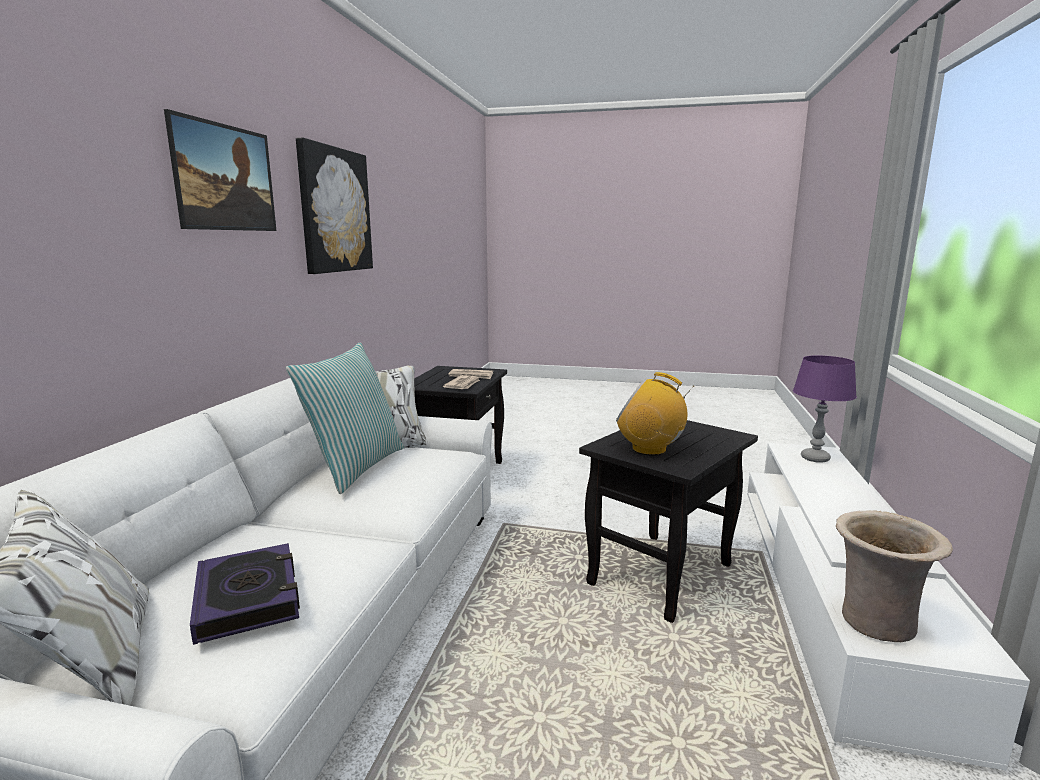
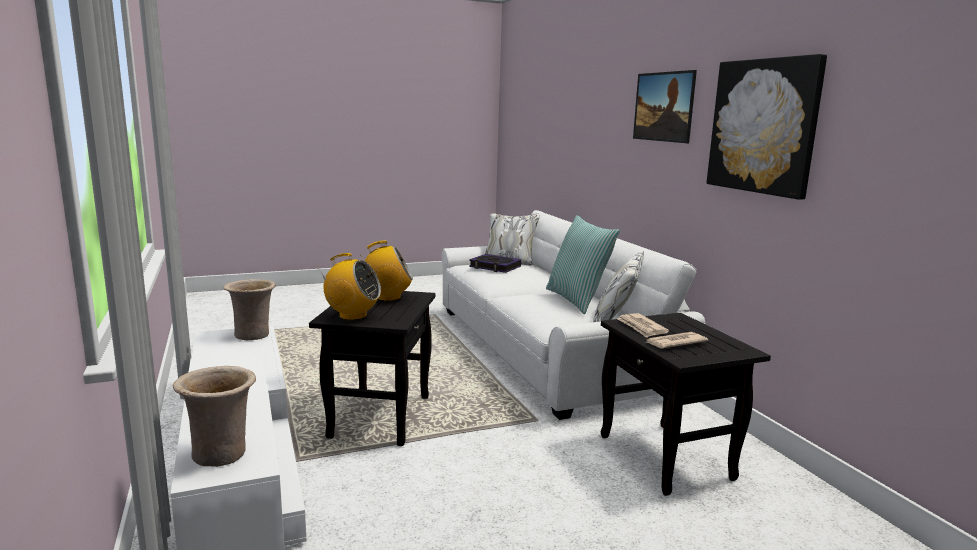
camera: 145 degrees right, 0 degrees up
(706, 433) = (352, 316): none -> radio
(815, 458) = (222, 453): purple table lamp -> beige vase

